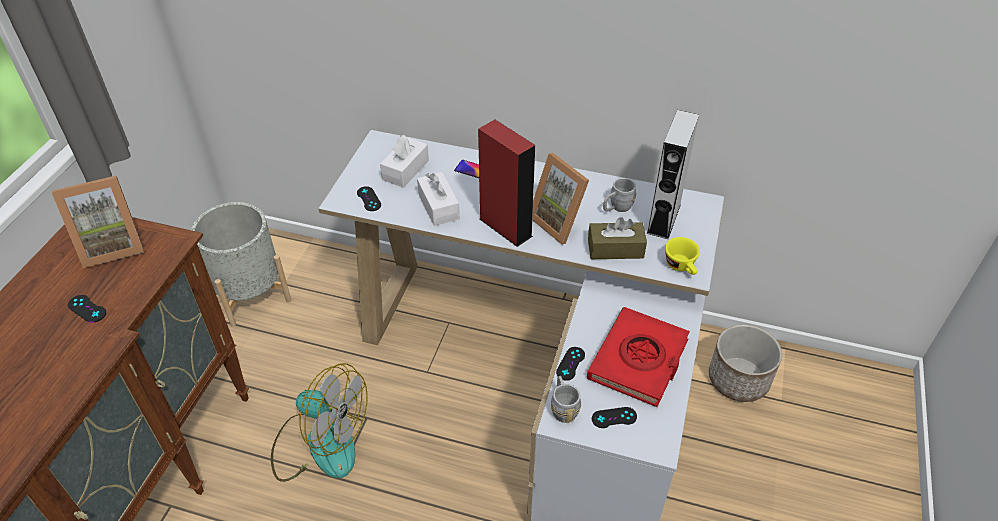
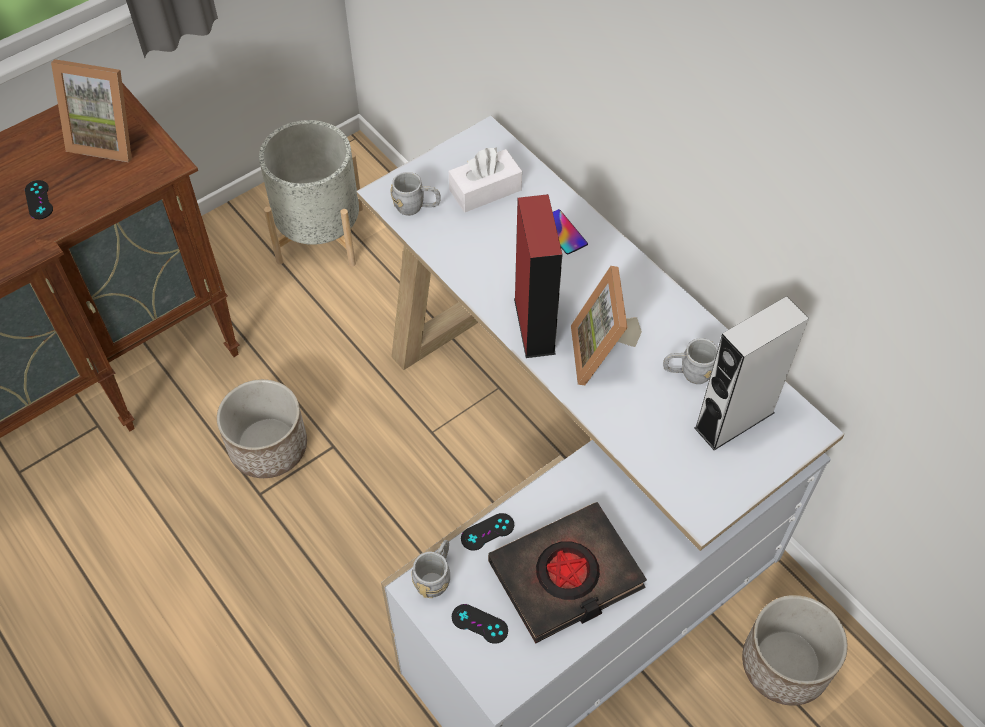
camera: 35 degrees right, 10 degrees up
(320, 443) = (269, 446): fan -> planter
(369, 199) = (416, 207): black game controller -> grey mug
(438, 206) = (482, 258): white tissue box -> none
(615, 249) = (637, 426): brown tissue box -> none
(639, 360) = (566, 576): red book -> black book
(682, 267) = (696, 496): yellow cup -> none

